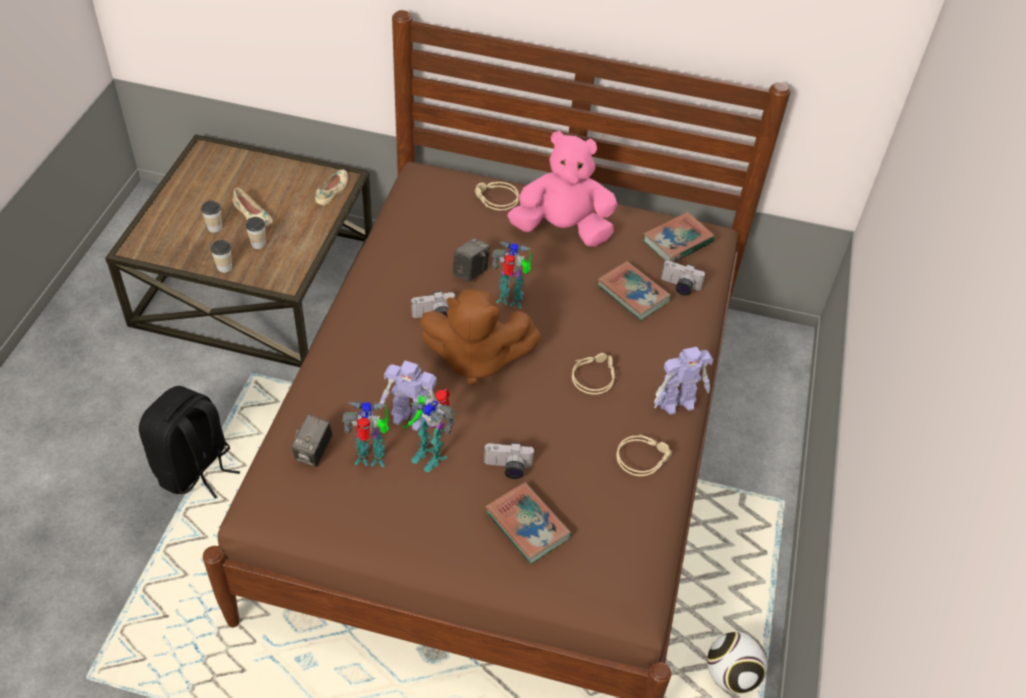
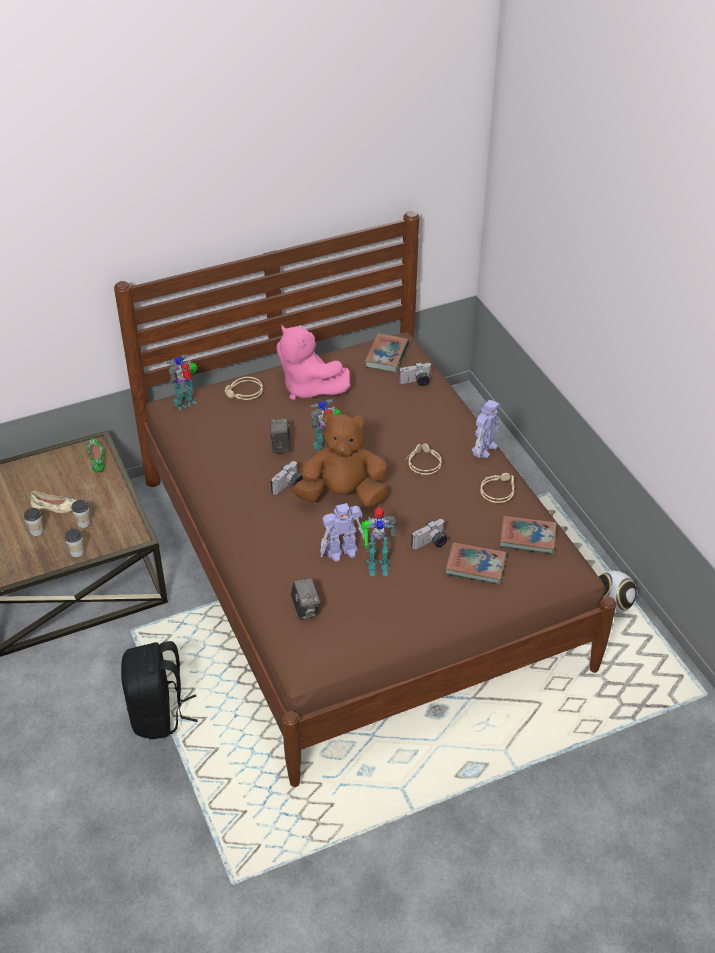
camera: 35 degrees left, 5 degrees down
(333, 191) = (97, 458): beige shoe -> green shoe
(371, 459) = (345, 589): toy robot -> toy robot (186, 403)
(475, 359) = (343, 495): brown plush toy -> brown plush toy turned 150 degrees counterclockwise
(562, 229) = (308, 388): pink plush toy -> pink plush toy turned 105 degrees counterclockwise
(633, 294) = (394, 401): book -> book (527, 537)

